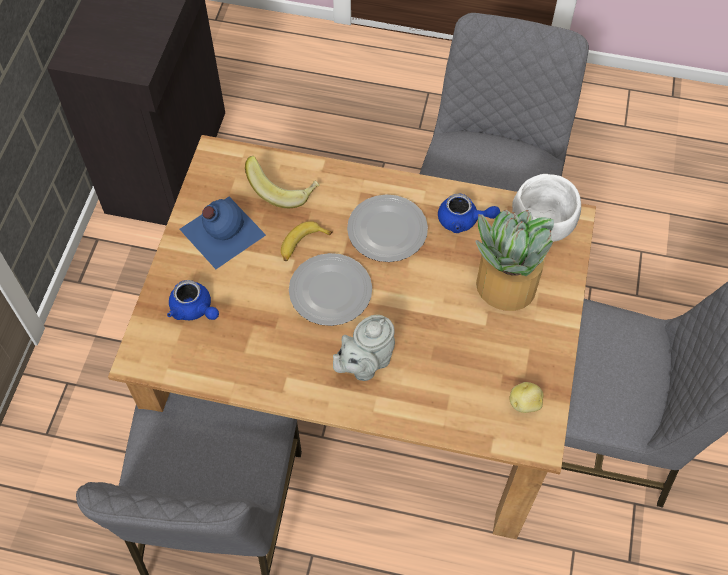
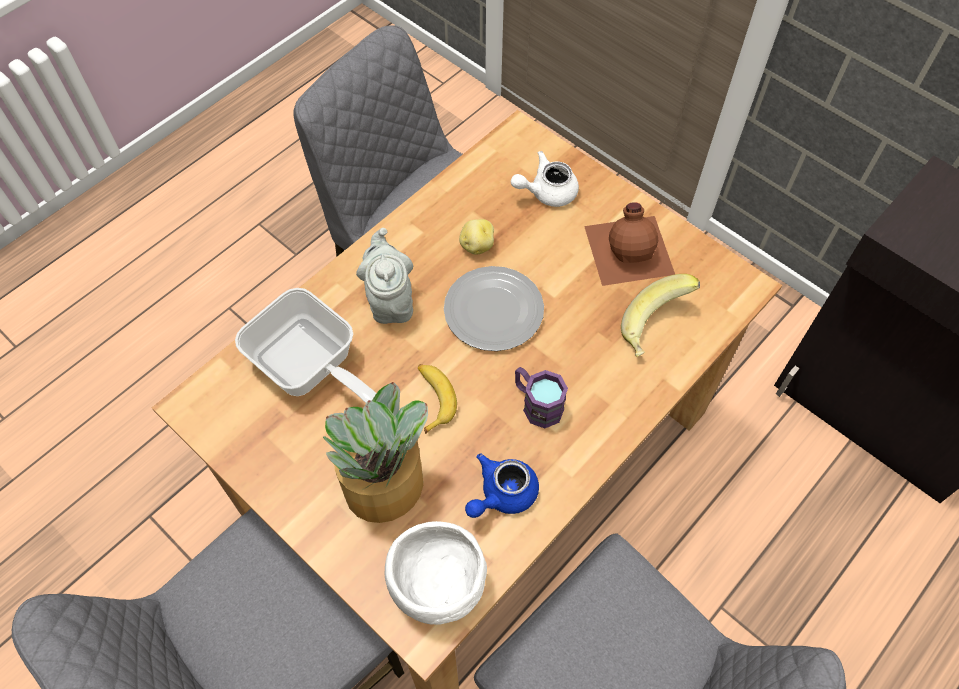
camera: 120 degrees right, 0 degrees up
(194, 309) = (546, 192): blue teapot -> white teapot
(221, 232) = (630, 248): blue bottle -> brown bottle
(302, 245) = (568, 312): banana -> banana (432, 398)
(388, 231) = (536, 404): plate -> purple mug
(456, 382) = (311, 368): none -> frying pan
(525, 403) = (240, 418): potato -> potato (476, 245)

